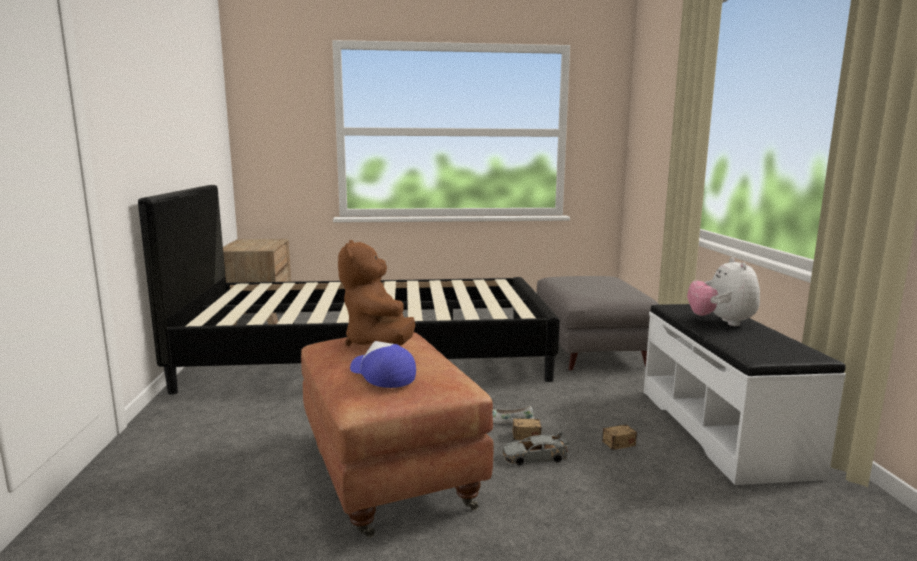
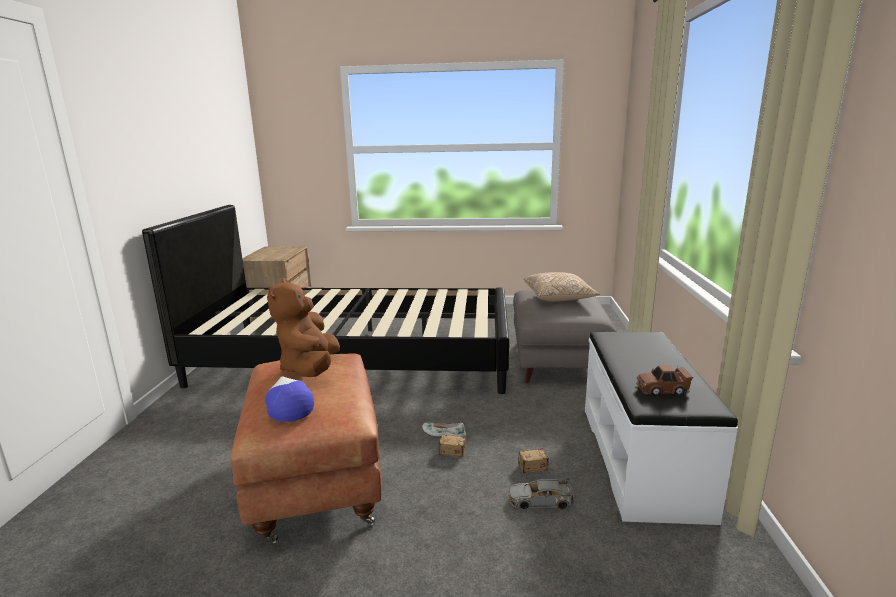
camera: 10 degrees right, 5 degrees up
(535, 457) = (449, 474): grey toy car -> grey toy car (541, 500)
(592, 282) = (559, 298): none -> pillow
(721, 322) = (644, 358): plush toy -> none
(760, 345) = (662, 389): none -> brown toy car

